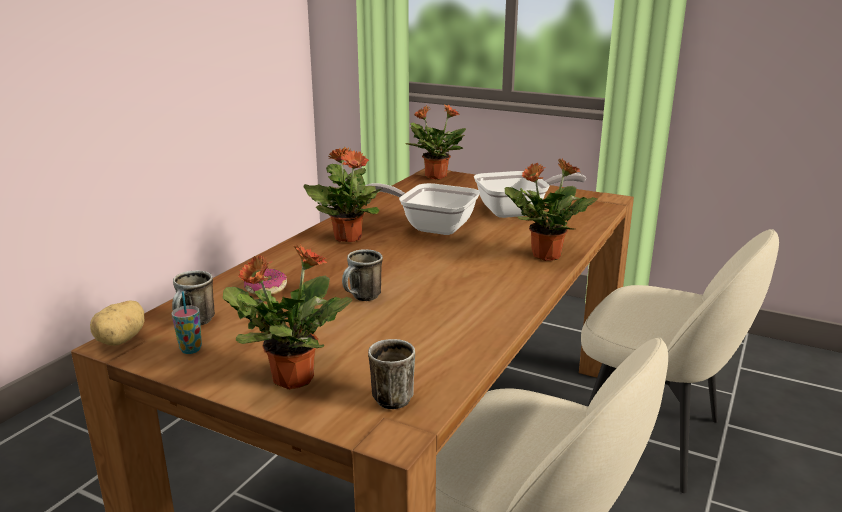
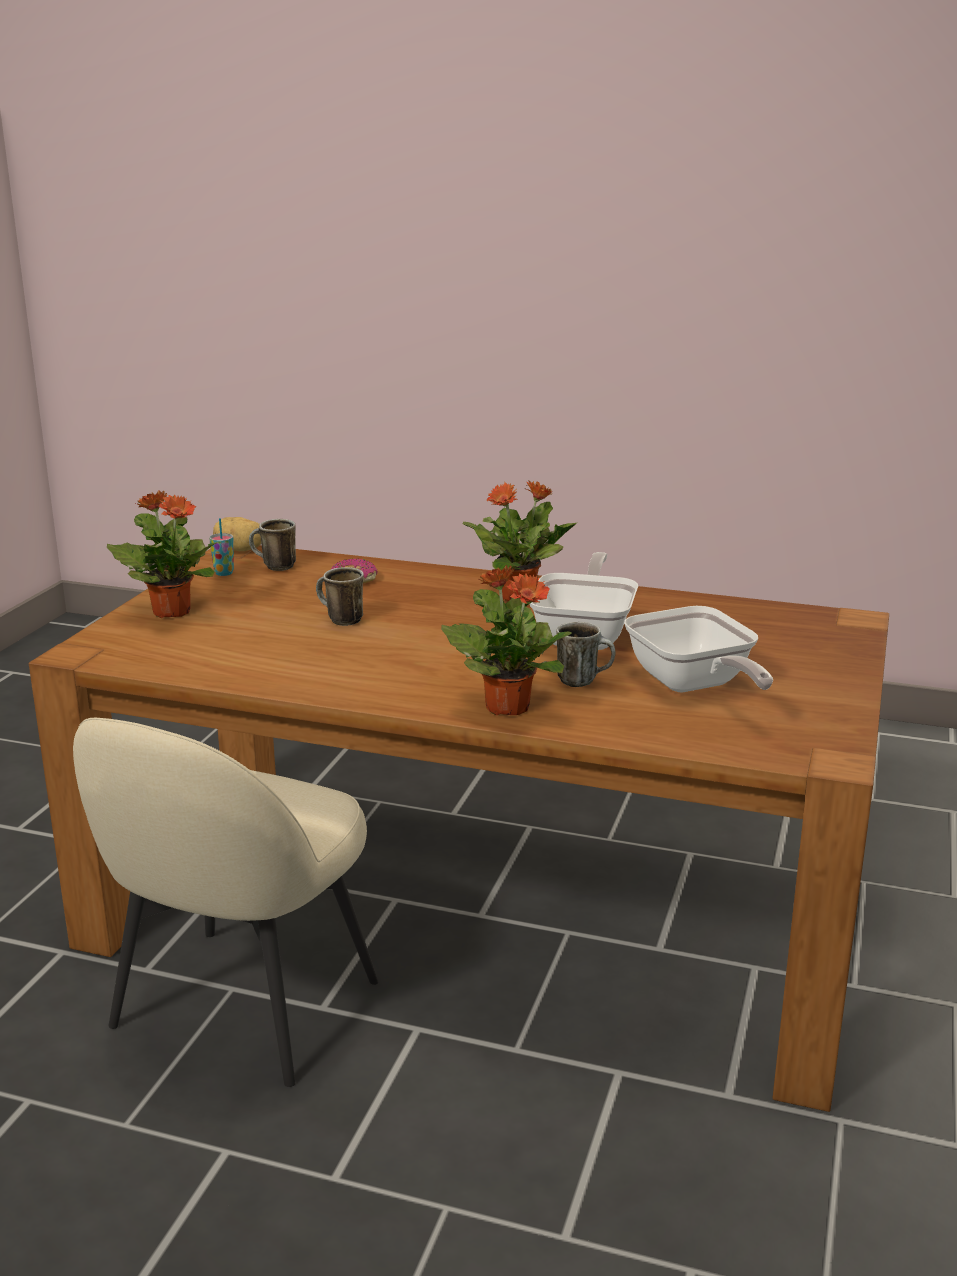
camera: 80 degrees right, 0 degrees up
(393, 396) = (135, 648): mug -> mug (584, 680)
(435, 176) = (834, 621): potted plant -> none
(652, 437) = (602, 1151): beige chair -> none

